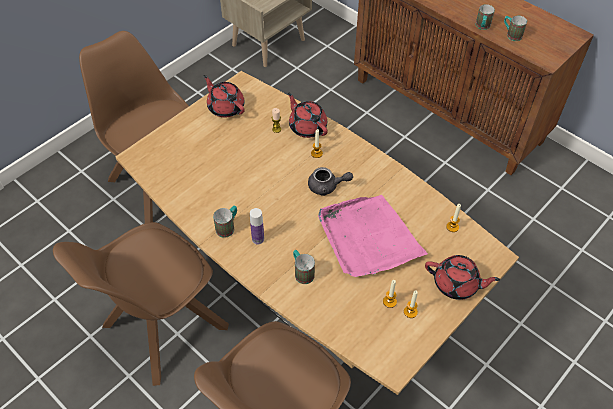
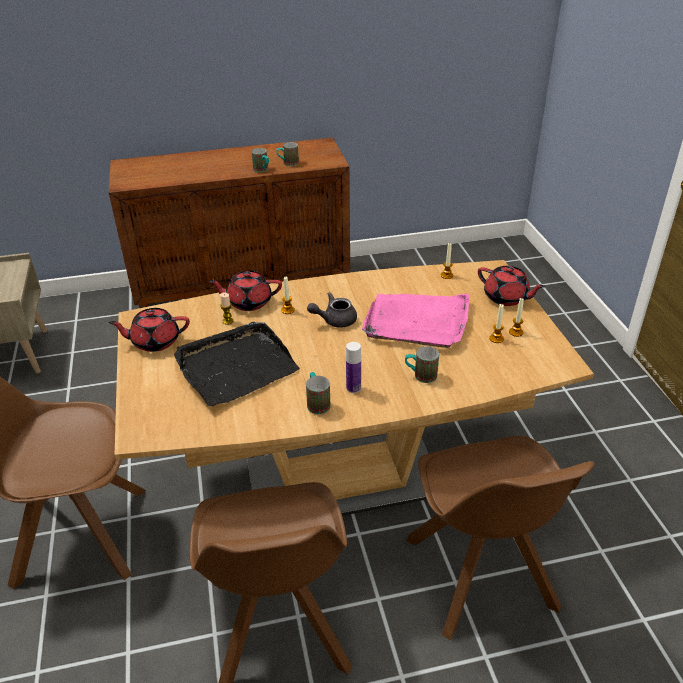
camera: 55 degrees left, 15 degrees down
(231, 163) = (235, 367): none -> black tray
(327, 187) = (334, 320): grey teapot -> grey teapot turned 150 degrees counterclockwise
(456, 284) = (506, 298): red teapot -> red teapot turned 75 degrees clockwise

